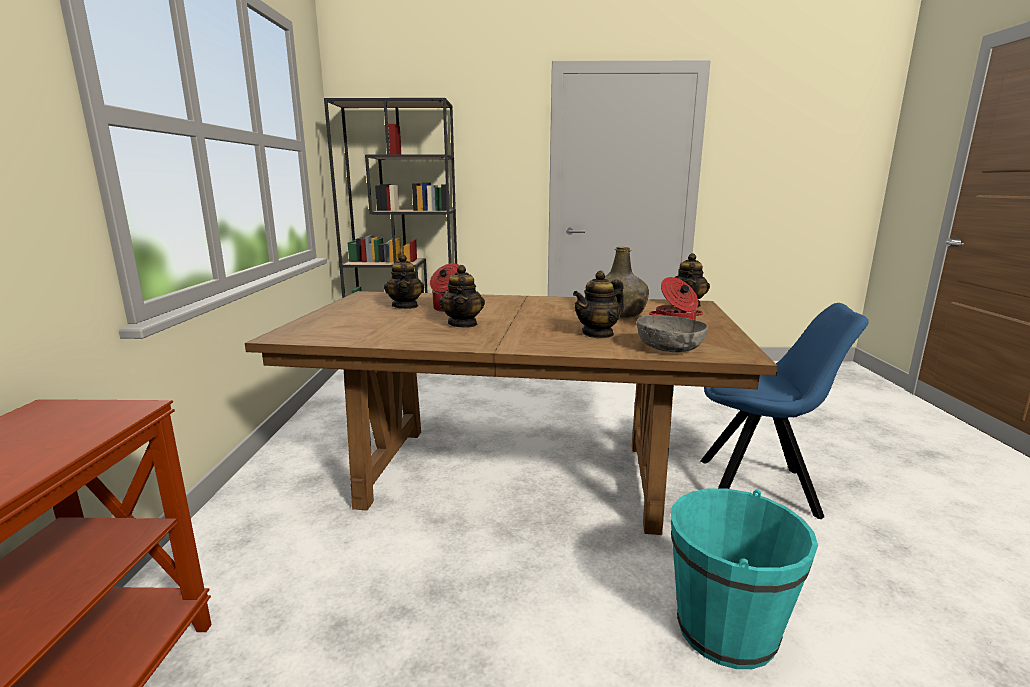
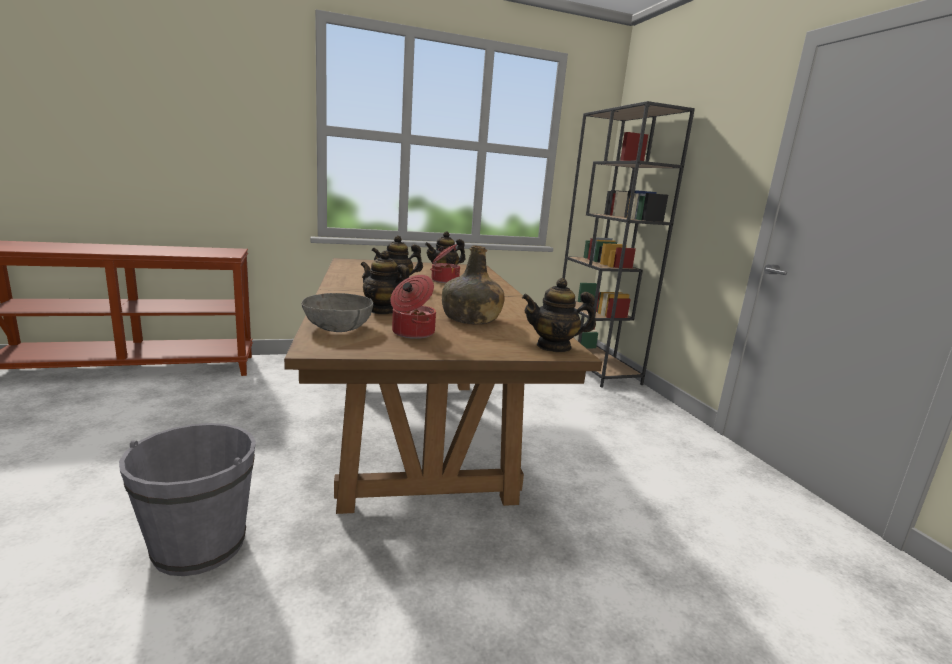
camera: 70 degrees right, 0 degrees up
(726, 630) = (199, 545): turquoise bucket -> grey bucket
(758, 488) = (456, 599): blue chair -> none

